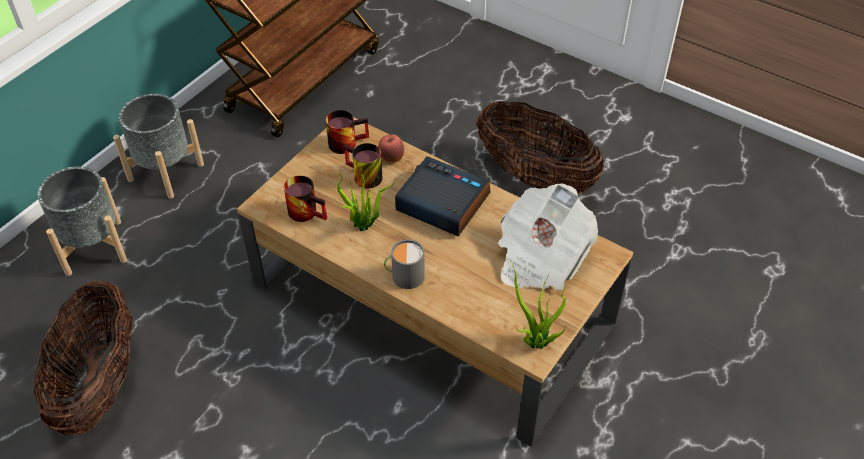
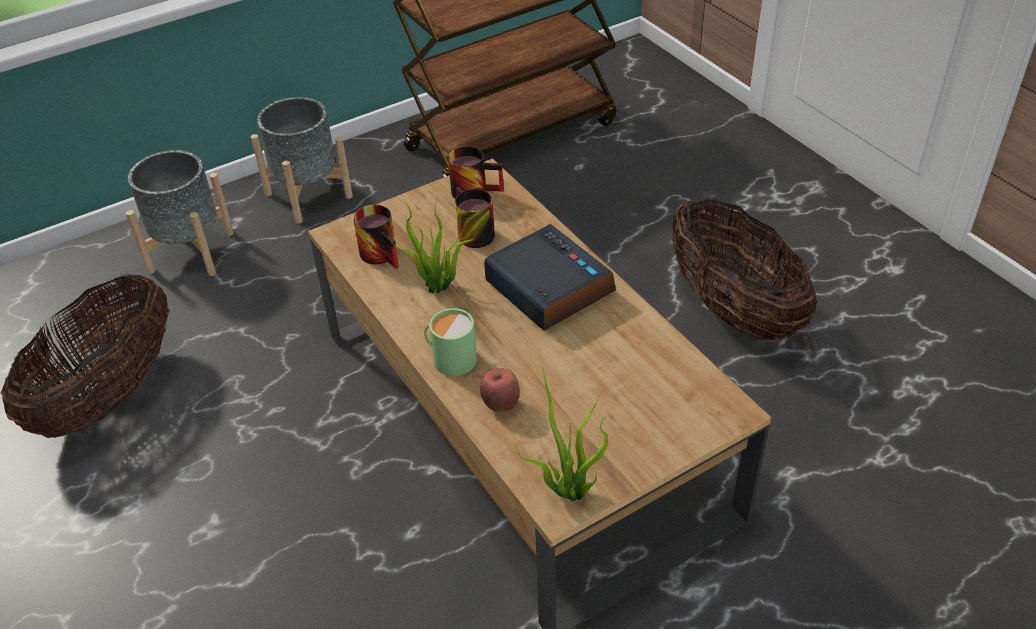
camera: 25 degrees right, 5 degrees down
(391, 158) = (517, 221): apple -> apple (501, 404)
(404, 275) = (450, 358): grey mug -> green mug
(540, 256) = (637, 386): newspaper -> none

